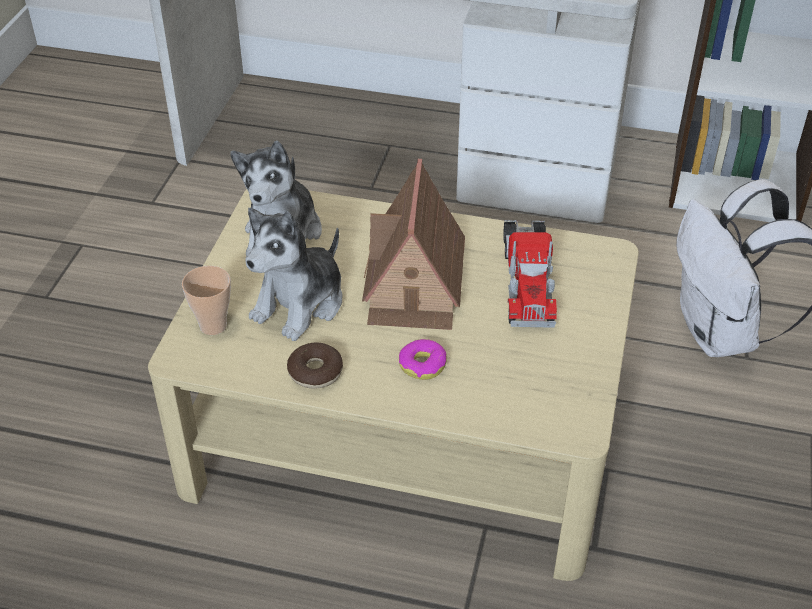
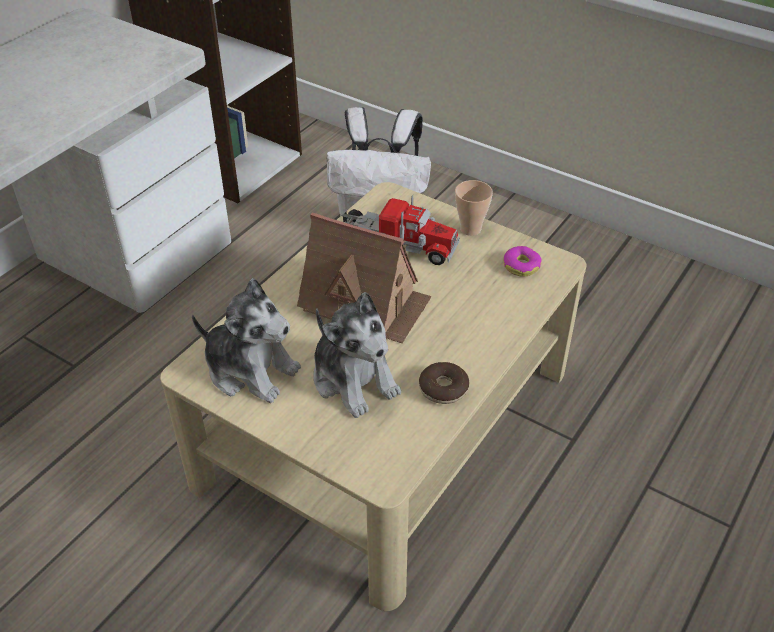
camera: 70 degrees left, 0 degrees up
(213, 326) = (352, 446): cup -> cup (470, 229)
(423, 365) = (462, 323): donut -> donut (521, 266)

